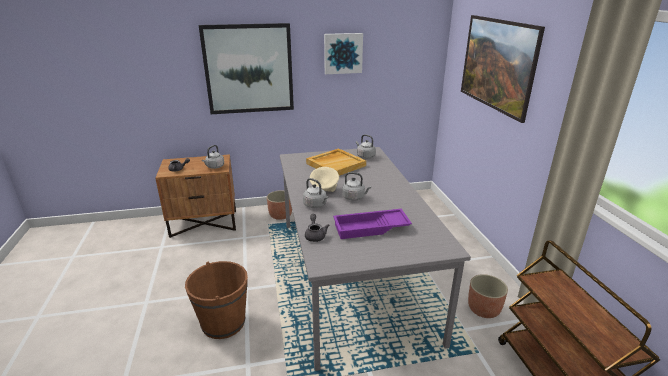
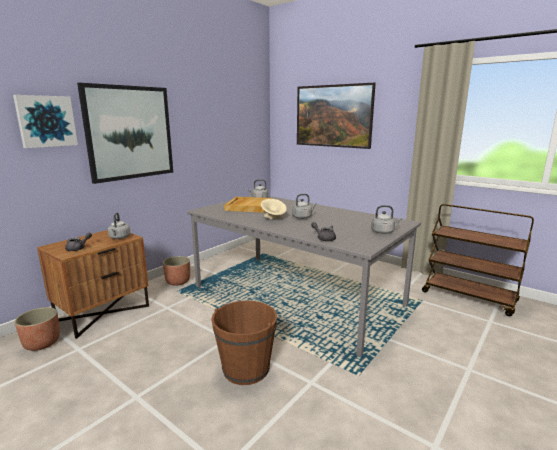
camera: 40 degrees left, 10 degrees down
(316, 205) = (287, 226): grey kettle -> grey kettle (383, 232)
(343, 53) = (206, 118): picture -> picture (46, 121)
(371, 228) = (348, 226): purple tray -> none
(484, 309) = (394, 281): planter -> planter (42, 343)

